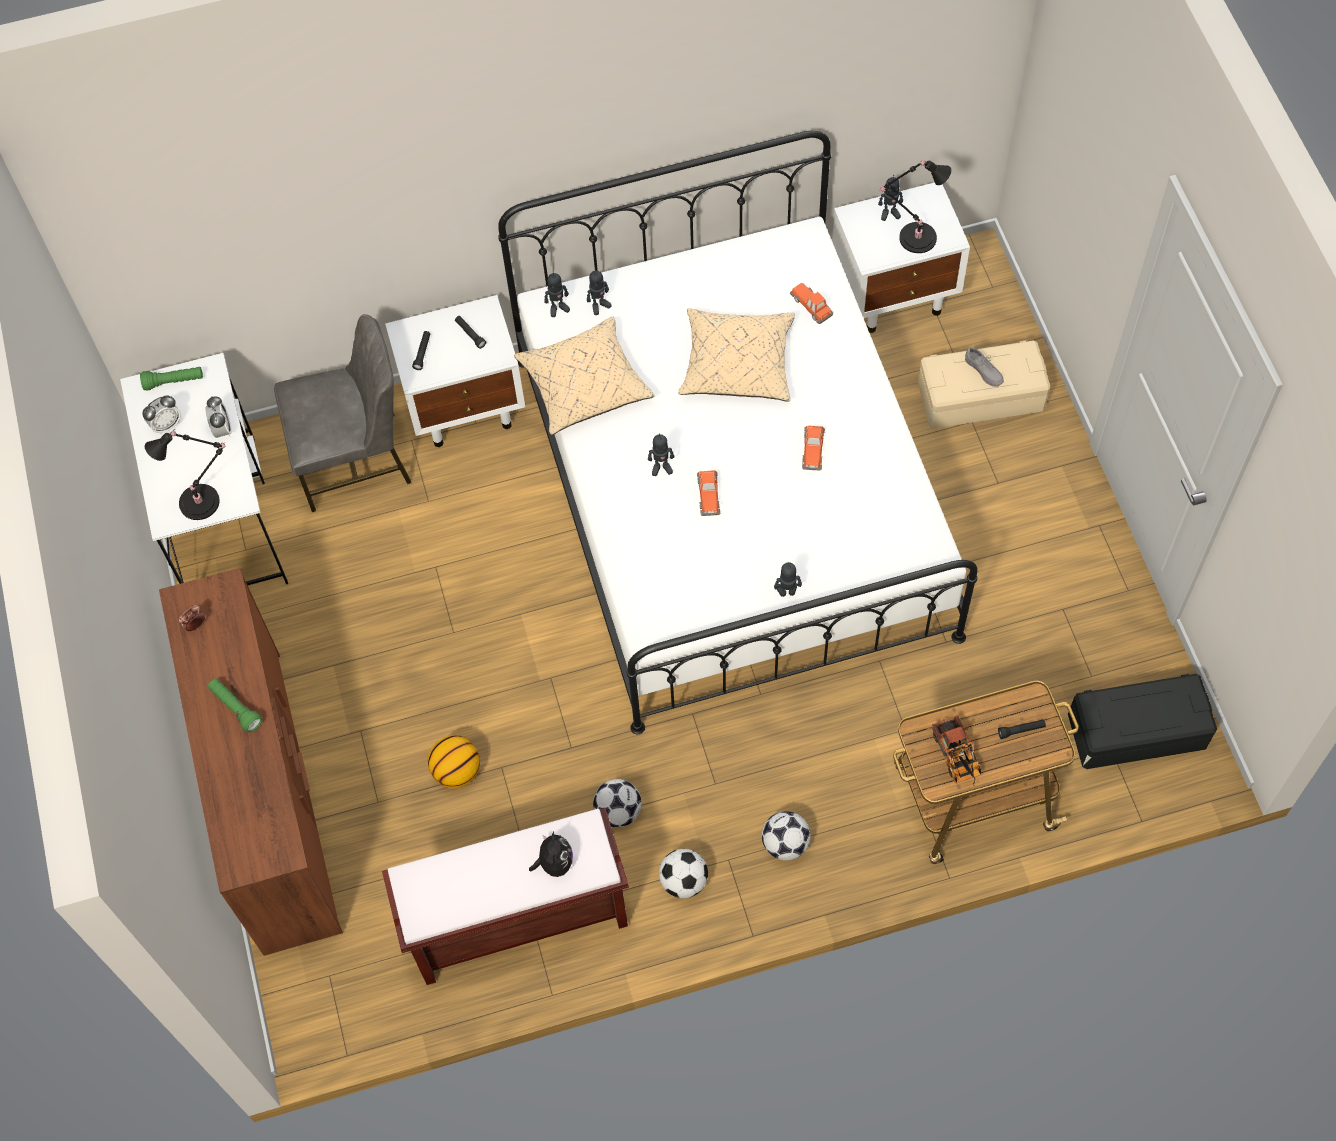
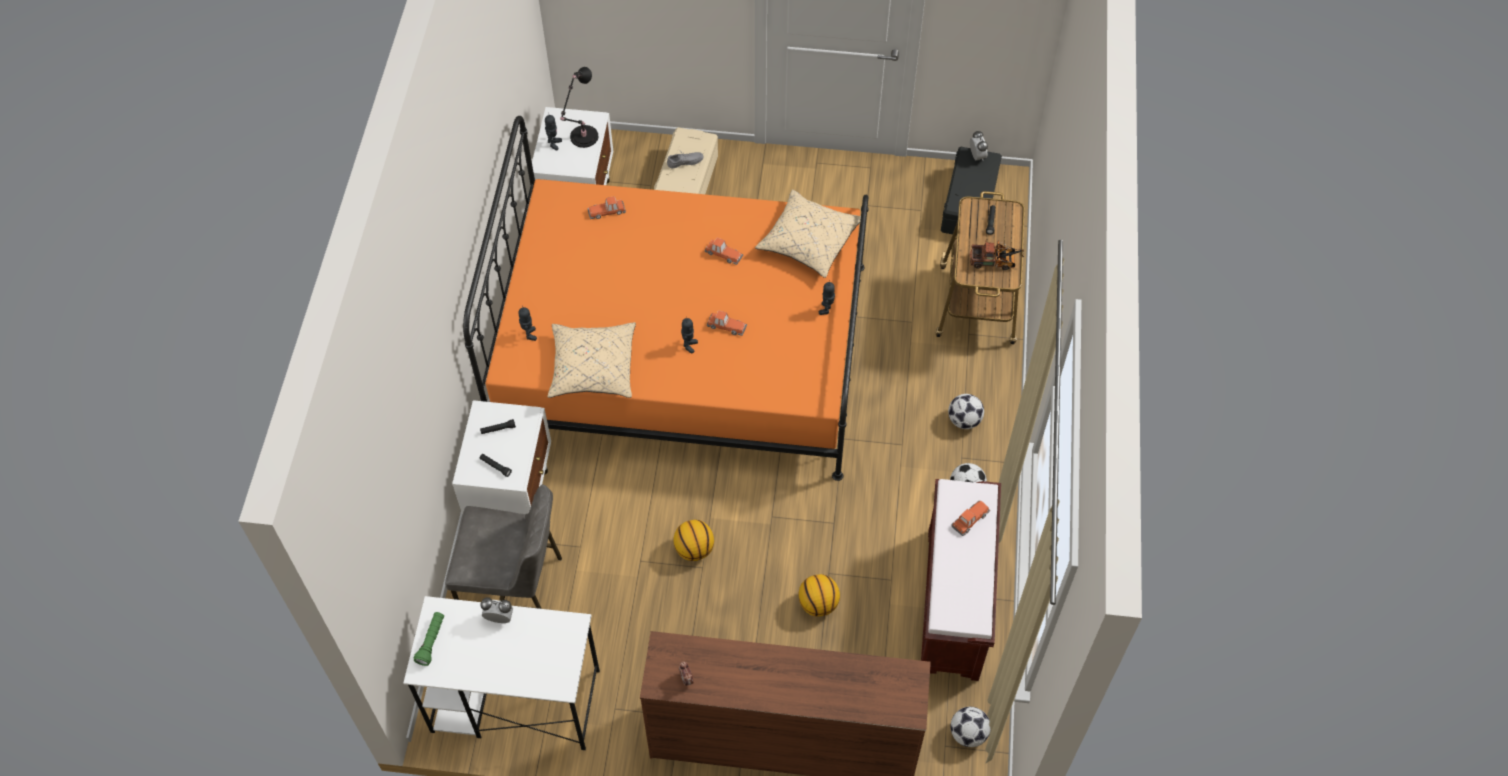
camera: 70 degrees left, 5 degrees down
(166, 425) = (470, 659): alarm clock -> alarm clock (977, 156)
(203, 501) = (559, 653): black table lamp -> none
(235, 708) = (774, 671): green flashlight -> none
(355, 459) = (514, 585): grey chair -> grey chair turned 90 degrees clockwise
(473, 614) = (694, 549): none -> basketball
(554, 863) = (970, 519): plush toy -> toy car
(558, 308) = (515, 361): toy robot -> none
(618, 811) = (896, 511): football -> football (968, 734)
(732, 494) = (683, 351): white bed -> orange bed
(737, 364) = (629, 270): beige pillow -> beige pillow (808, 241)

